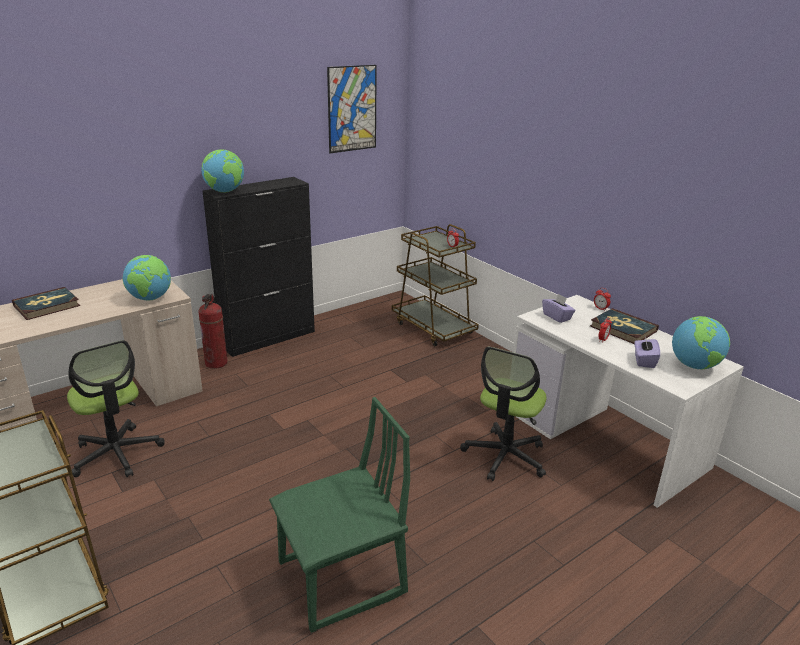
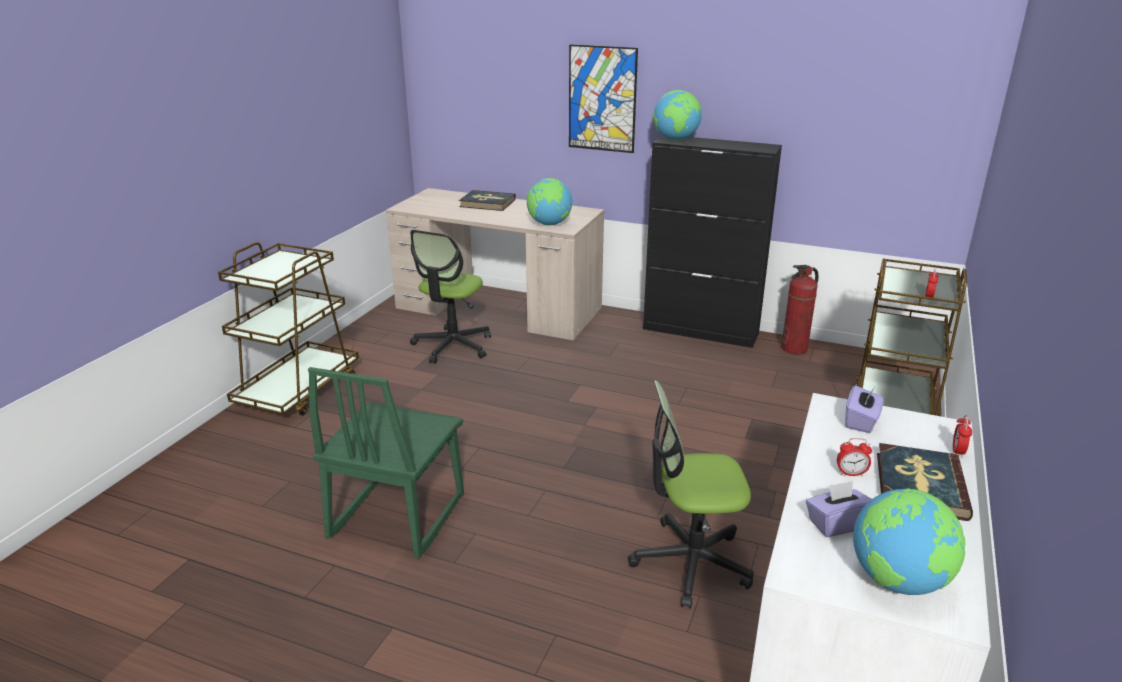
camera: 60 degrees right, 0 degrees up
(216, 363) = (622, 327): fire extinguisher -> fire extinguisher (794, 348)
(342, 579) = (396, 516): green chair -> green chair turned 75 degrees clockwise
(352, 109) = (898, 70): picture -> picture (602, 99)

